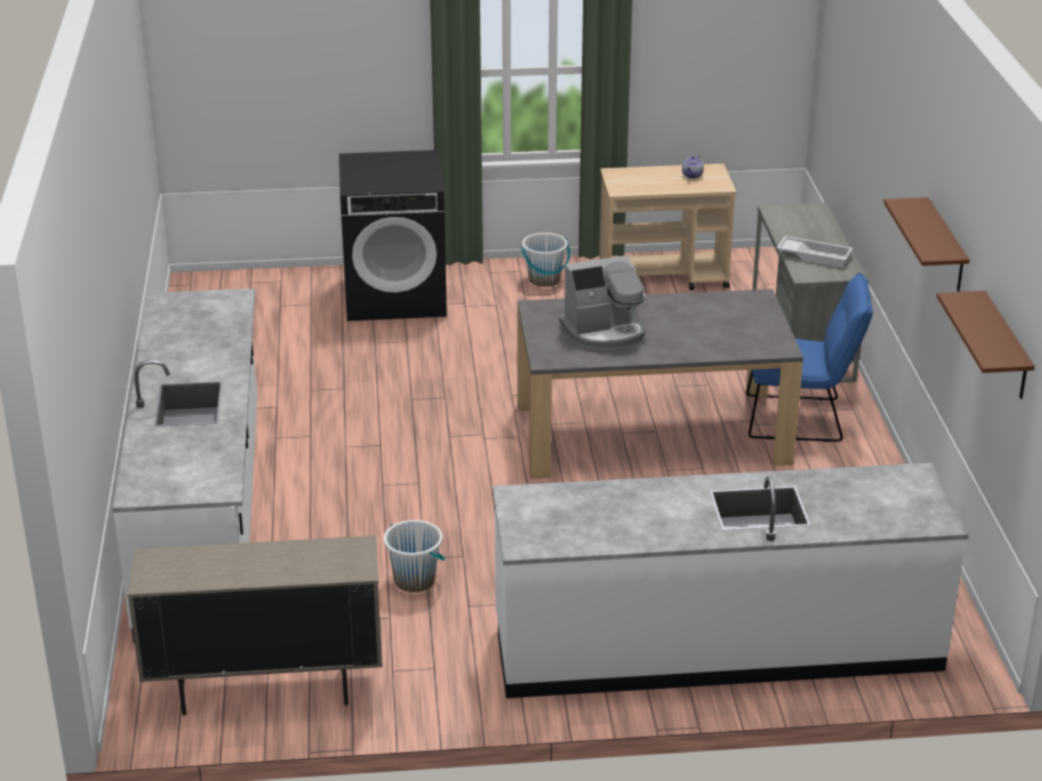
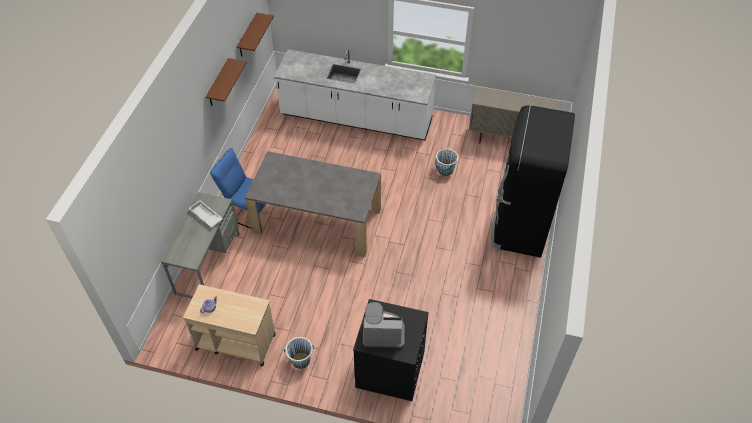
camera: 160 degrees left, 20 degrees up
(204, 515) = (519, 225): white counter -> black fridge
(604, 332) = (337, 188): coffee machine -> coffee machine (383, 332)

